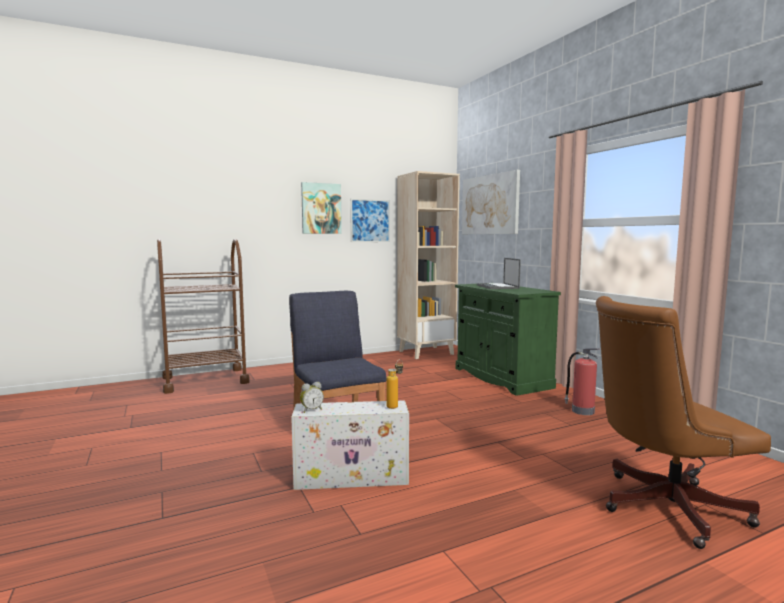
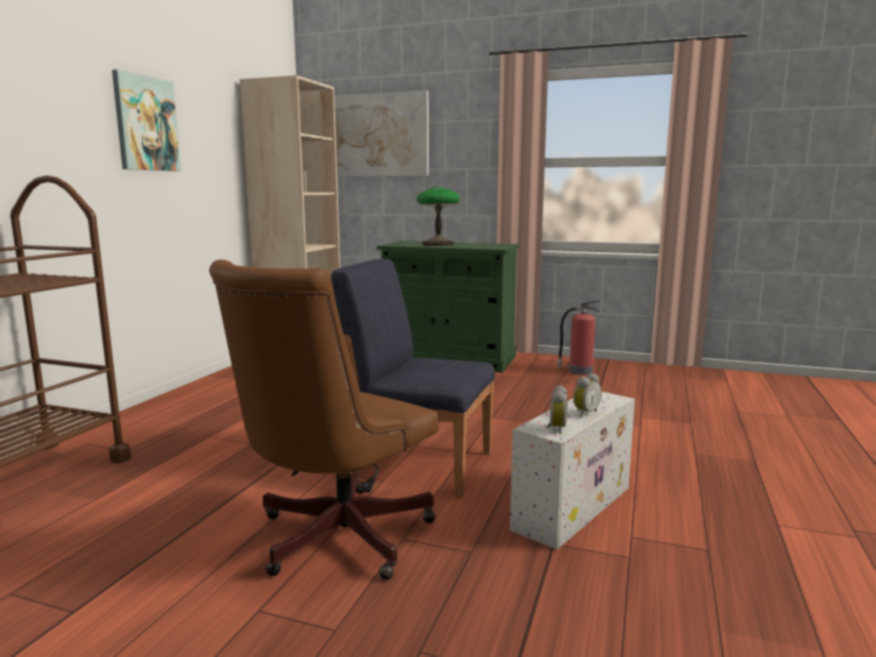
camera: 45 degrees left, 5 degrees up
(352, 409) = (584, 413): none -> alarm clock
(370, 220) = (211, 150): picture -> none
(395, 405) = (603, 396): bottle -> none
(498, 287) = (438, 244): laptop -> table lamp
(661, 507) = (778, 425): brown office chair -> brown office chair (333, 539)

